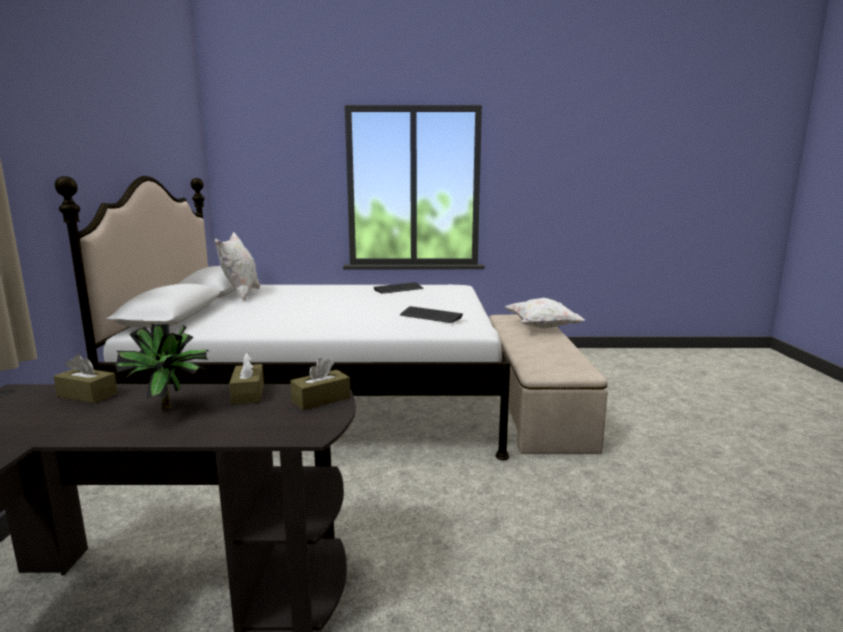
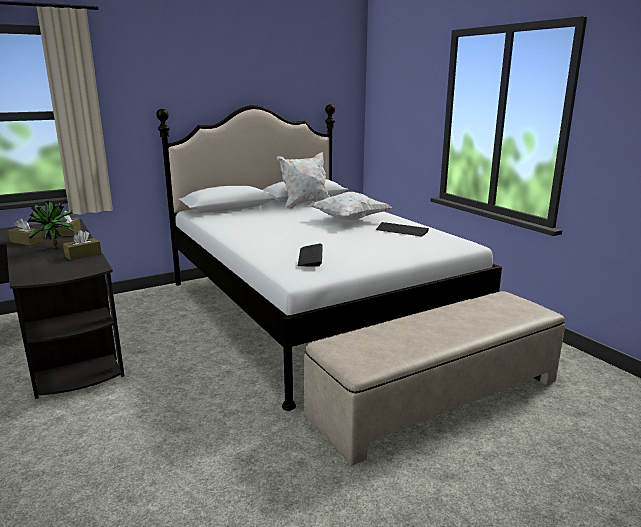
camera: 60 degrees right, 5 degrees up
(321, 399) = (79, 270): brown tissue box -> brown tissue box (26, 241)
(542, 327) = (492, 322): white pillow -> white pillow (349, 220)

